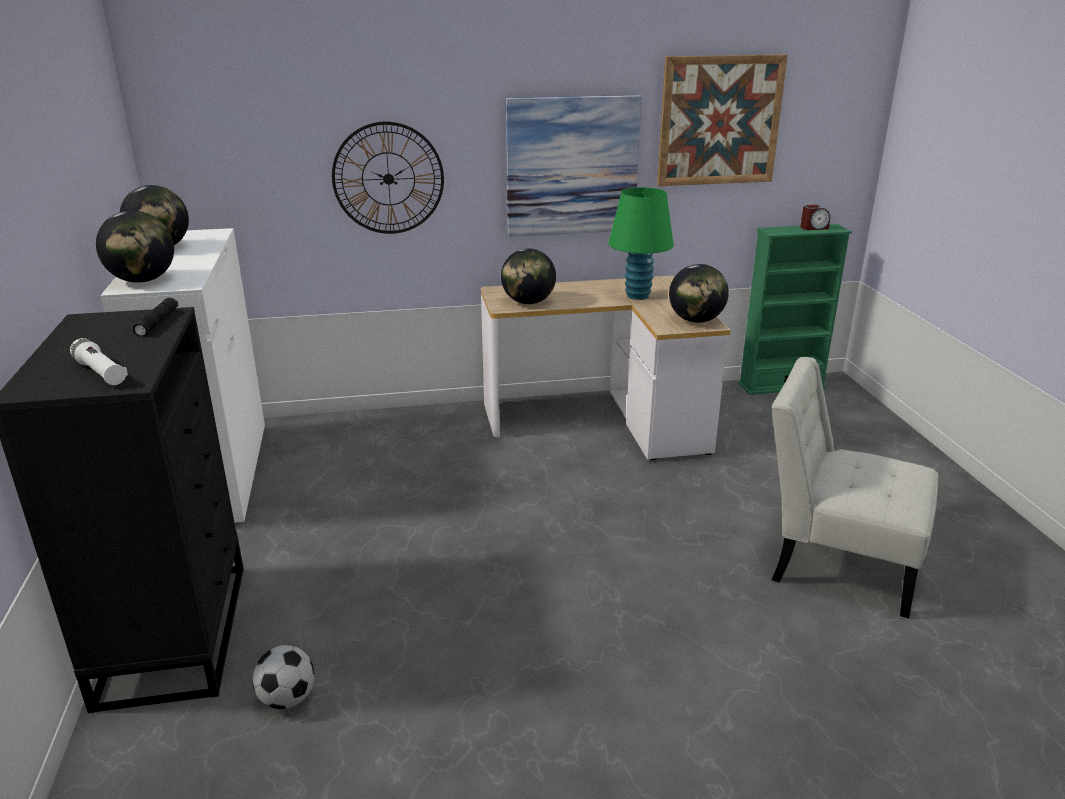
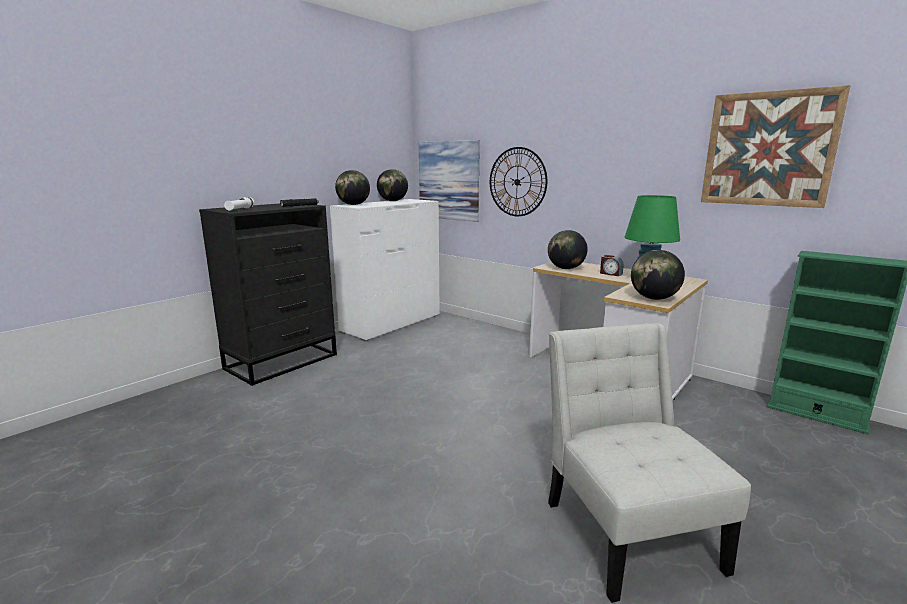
camera: 50 degrees right, 10 degrees down
(287, 699) = (262, 399): football -> none
(572, 166) = (632, 182): picture -> picture (448, 180)
(814, 228) = (867, 258): alarm clock -> alarm clock (610, 274)

